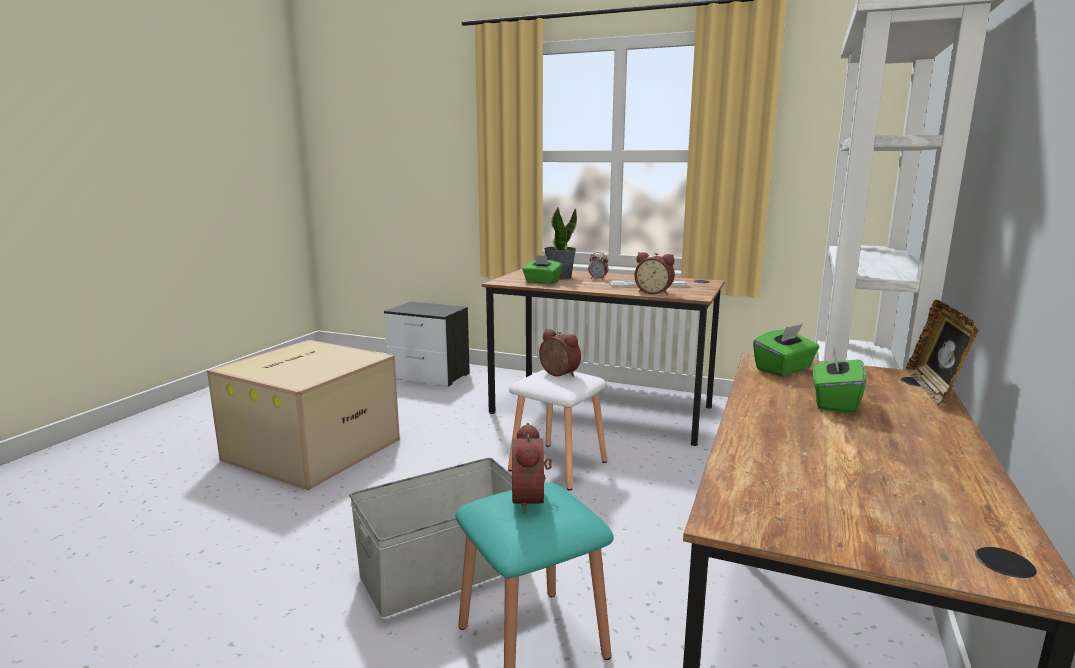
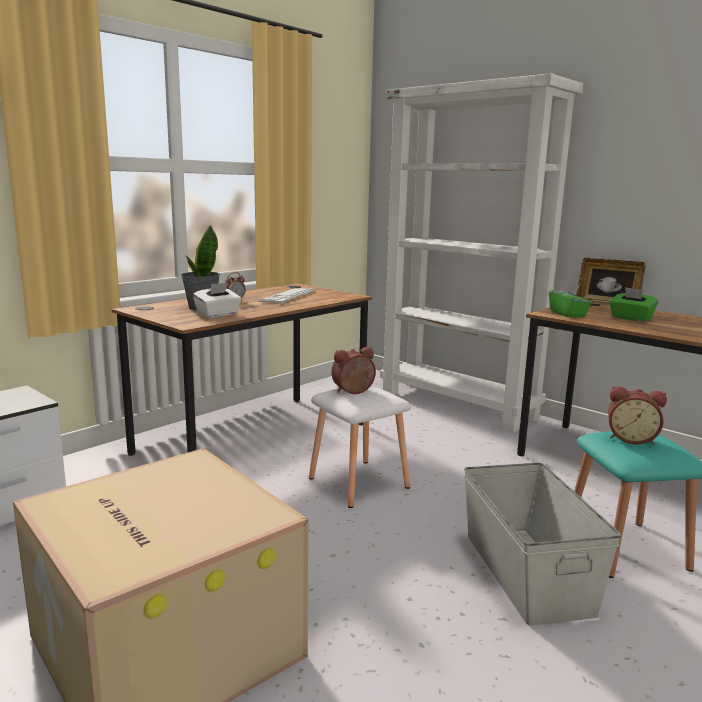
camera: 70 degrees left, 0 degrees up
(542, 282) = (218, 314): green tissue box -> white tissue box
(654, 292) = (322, 299): alarm clock -> none

